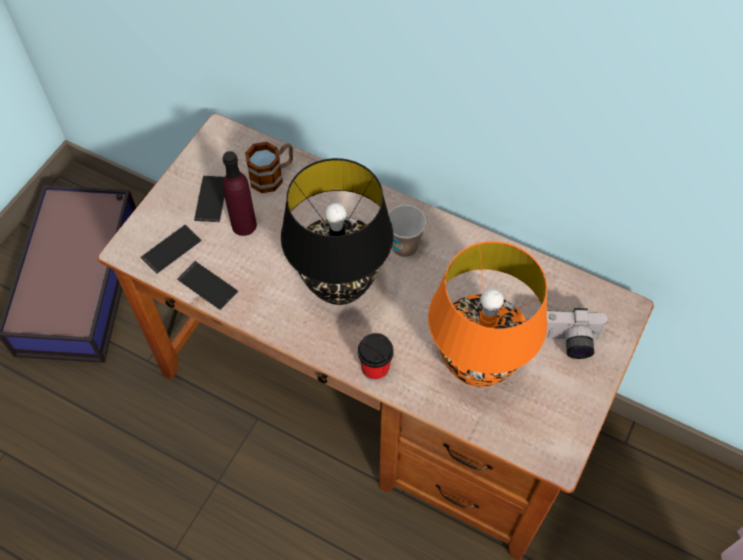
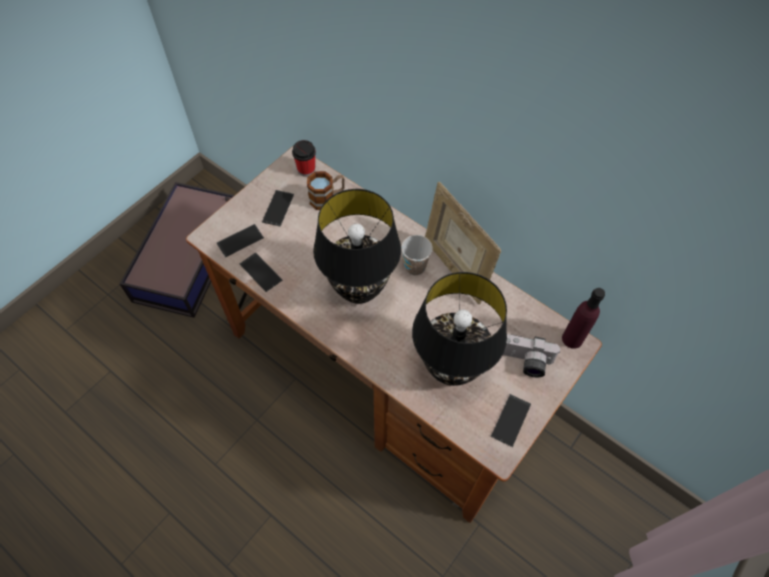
camera: 10 degrees right, 0 degrees up
(244, 225) = (298, 231): purple bottle -> purple bottle (572, 339)
(375, 368) = (372, 356): cup -> cup (306, 170)
(454, 240) = (454, 268): none -> picture frame
(477, 365) = (452, 367): orange table lamp -> black table lamp
(563, 416) = (511, 420): none -> phone

